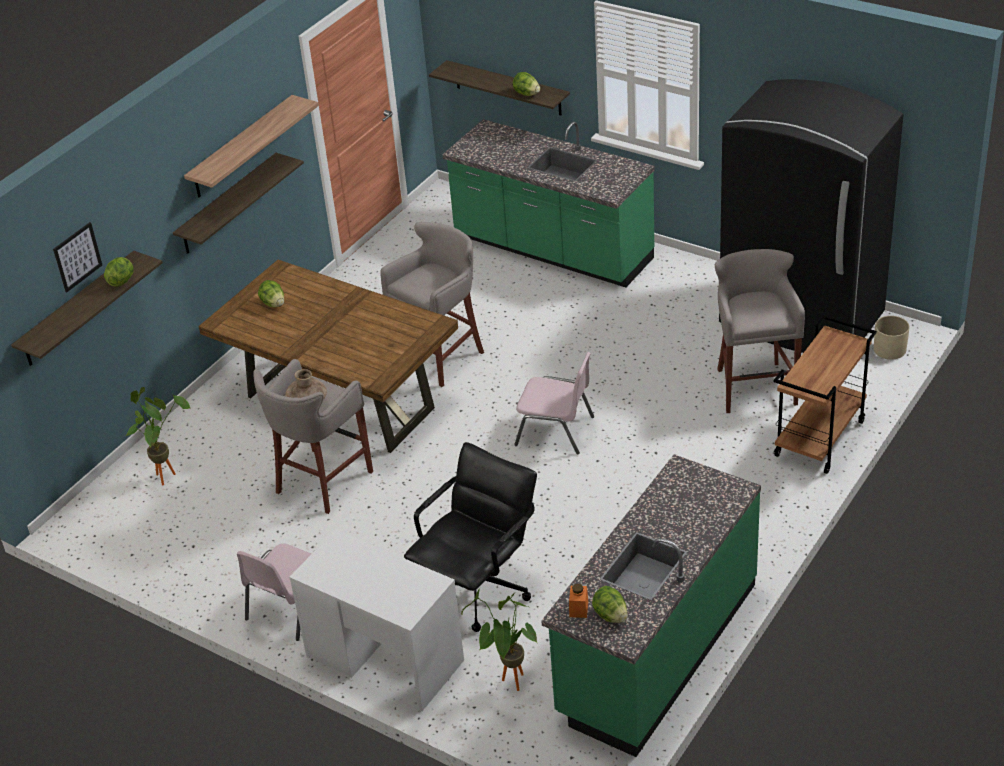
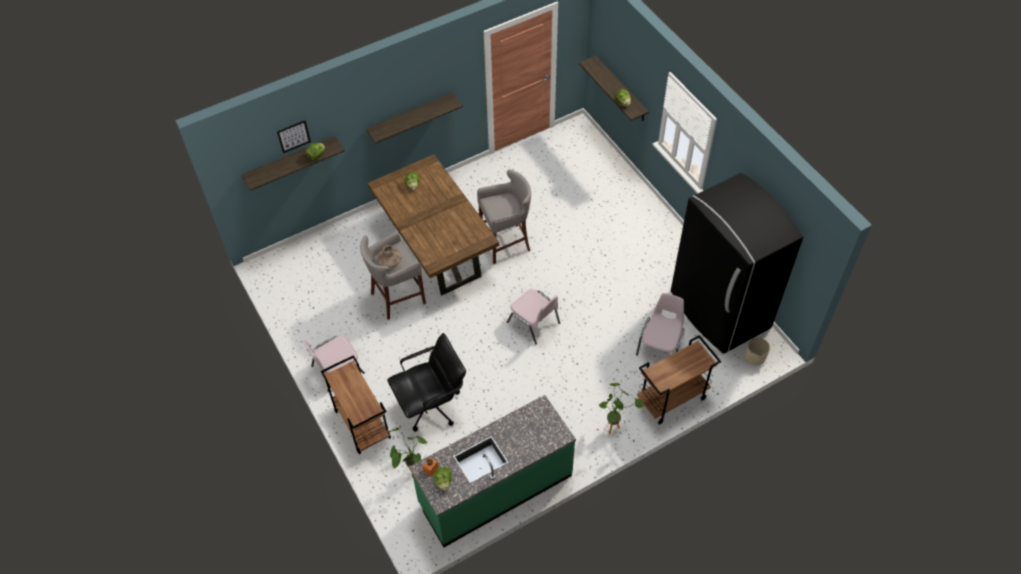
camera: 25 degrees right, 15 degrees up
(167, 474) = (326, 255): potted plant -> potted plant (614, 426)
(242, 147) = (426, 88): shelf -> none
(384, 659) = (361, 424): white desk -> brown cart
(552, 250) = (612, 195): green counter -> none
(754, 386) = (660, 344): grey stool -> pink chair

